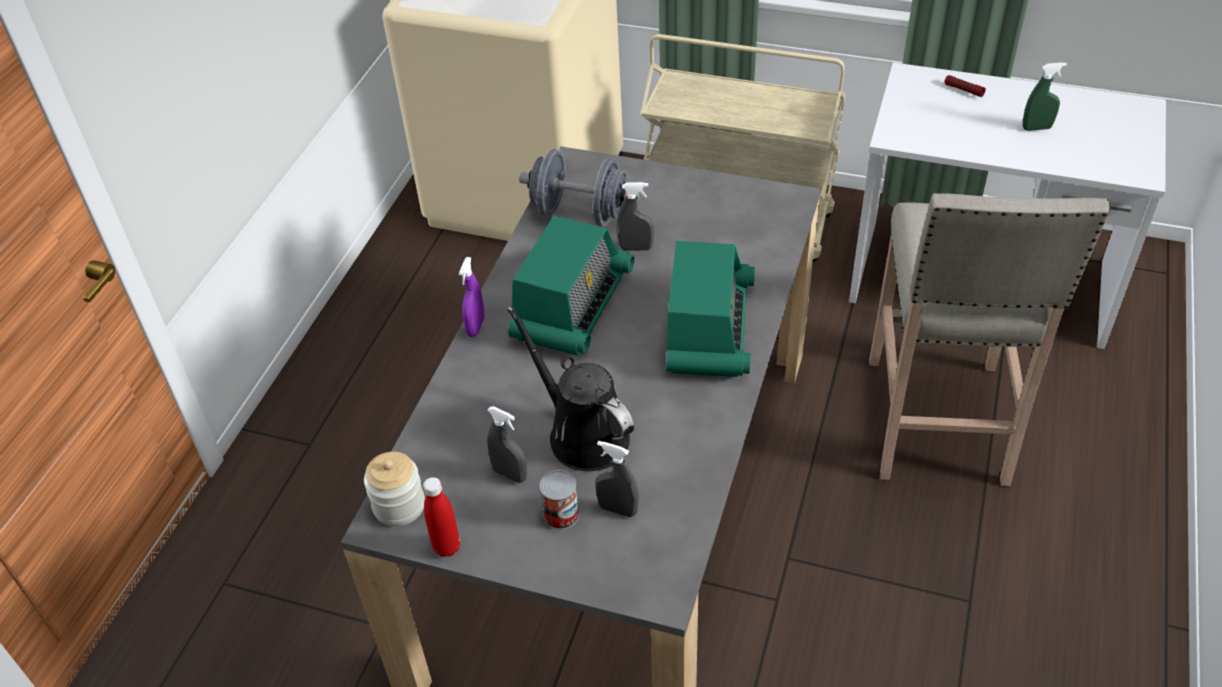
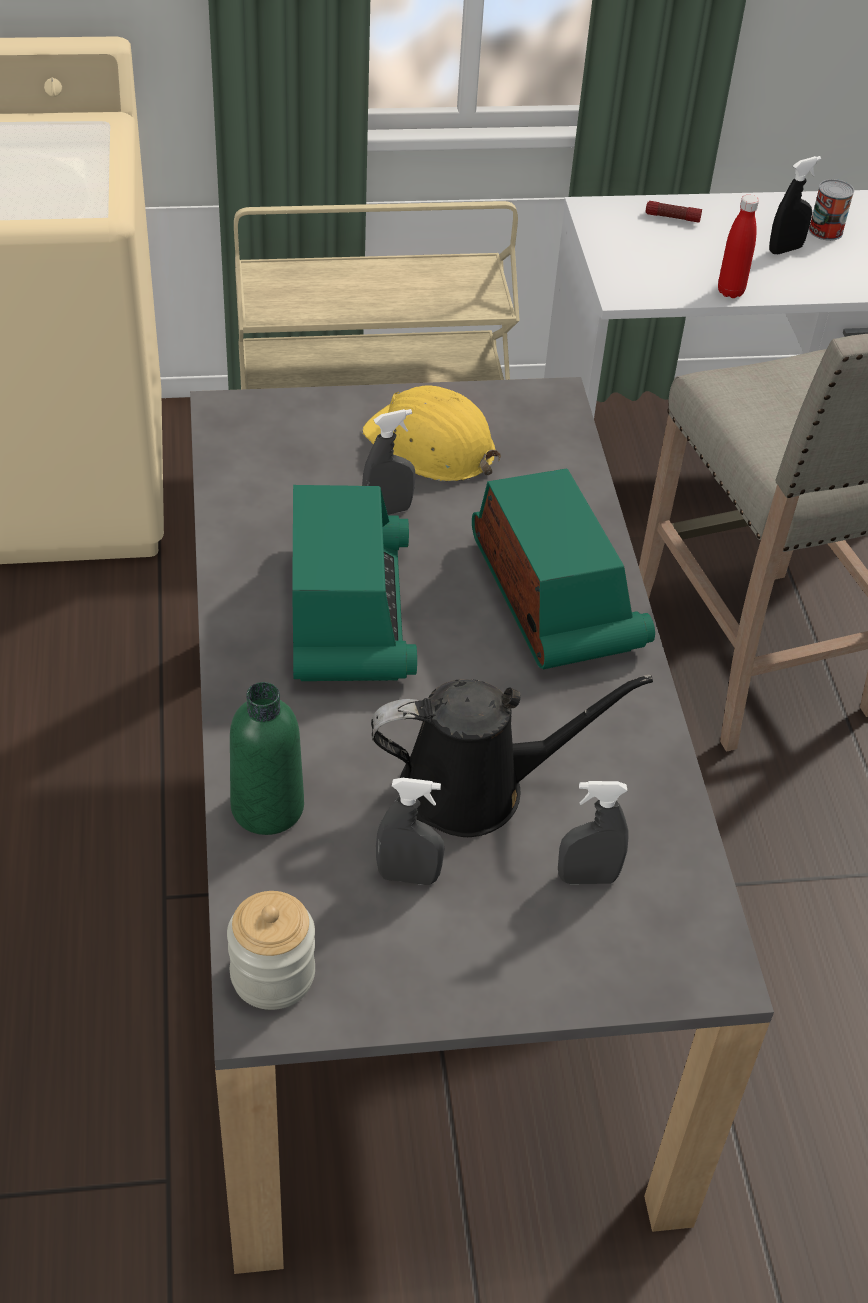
camera: 30 degrees left, 0 degrees up
(447, 547) = (382, 1012): red bottle -> red bottle (730, 291)
(454, 409) = (267, 807): none -> green bottle
(475, 327) = (225, 679): purple spray bottle -> none
(561, 514) = (515, 910): can -> can (825, 231)
(580, 213) = (278, 479): grey dumbbell -> none
(583, 434) = (475, 788): black watering can -> black watering can turned 150 degrees clockwise
(689, 213) = (431, 446): none -> yellow hard hat
(1036, 128) = (785, 249): green spray bottle -> black spray bottle

